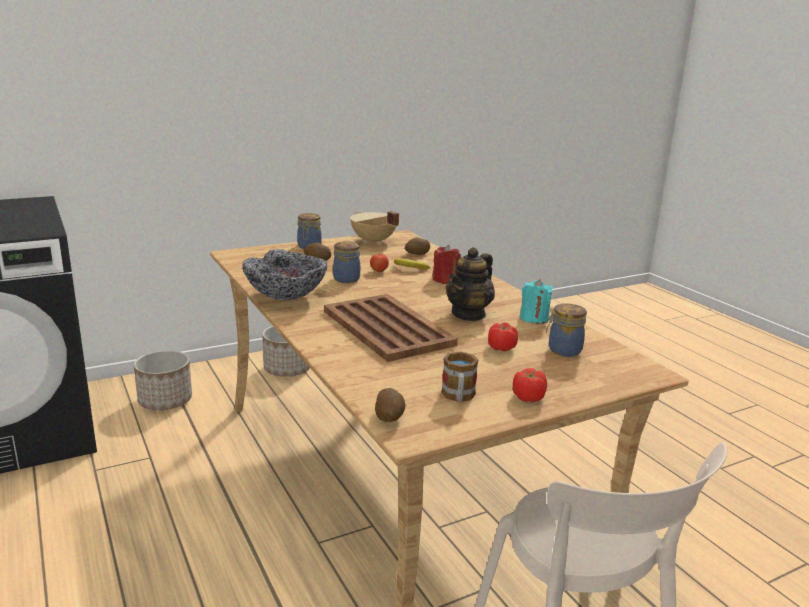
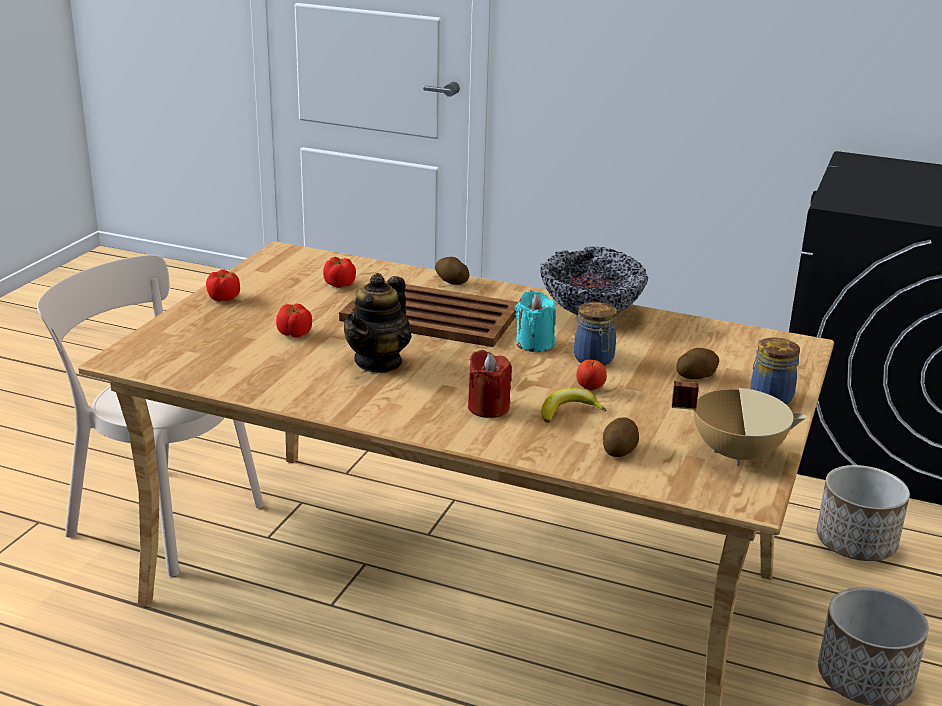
camera: 140 degrees right, 5 degrees up
(389, 417) = (310, 255): potato -> potato (451, 281)
(411, 375) = (339, 284): none -> tomato
(458, 397) = (280, 281): mug -> none
(469, 314) = (379, 362): teapot -> teapot turned 150 degrees counterclockwise
(534, 318) = (300, 384): turquoise candle -> turquoise candle (534, 344)
(563, 350) = (230, 353): jar -> none

